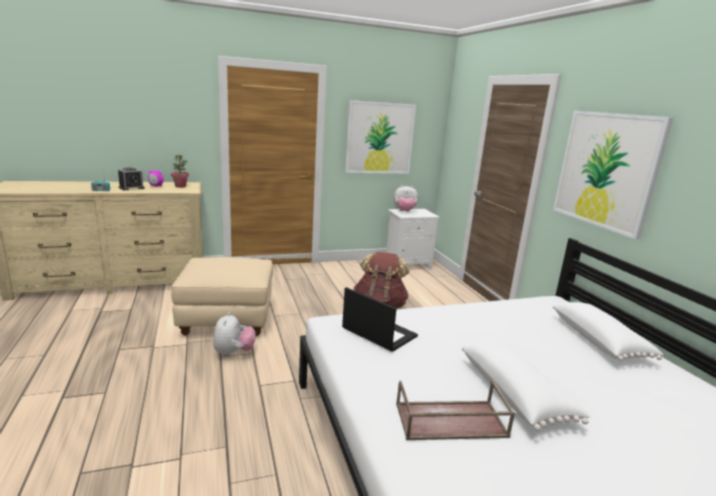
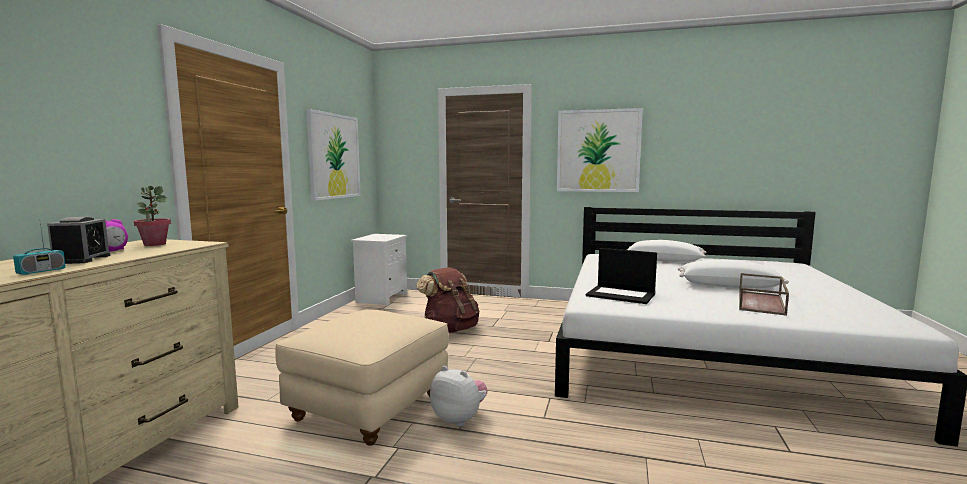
camera: 55 degrees left, 10 degrees down
(378, 332) = (621, 295): laptop -> laptop turned 135 degrees counterclockwise
(404, 211) = (371, 238): plush toy -> none

